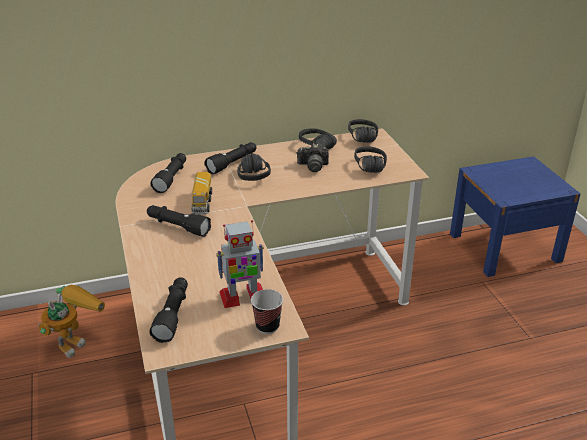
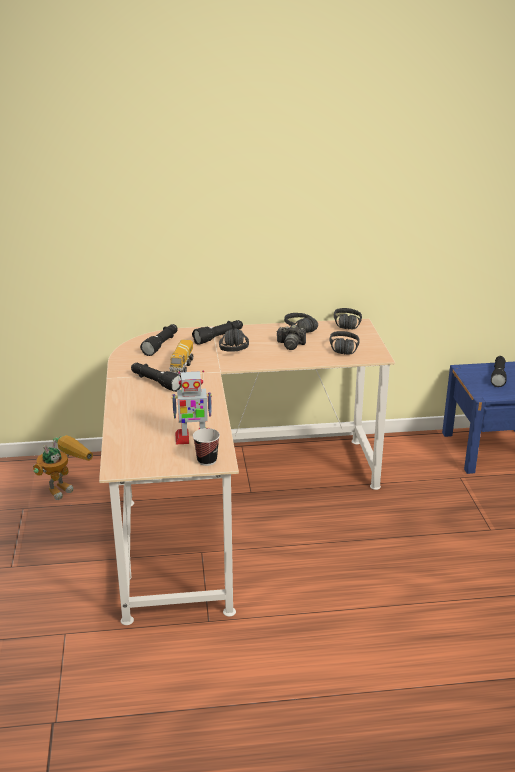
camera: 10 degrees right, 5 degrees down
(173, 315) = (132, 445): black flashlight -> black flashlight (498, 376)

